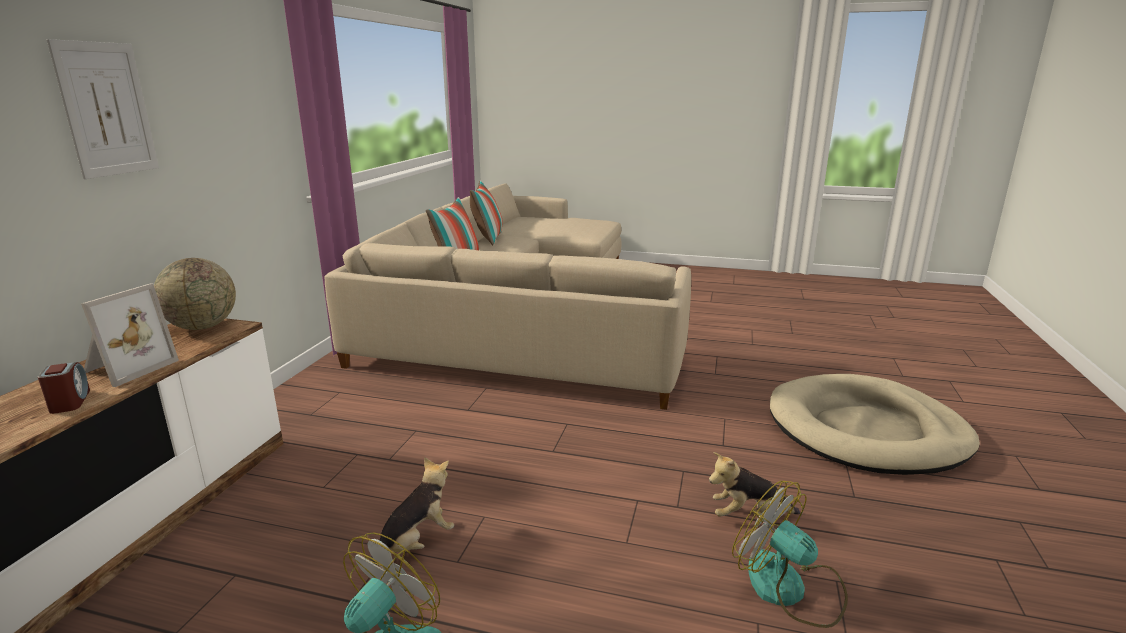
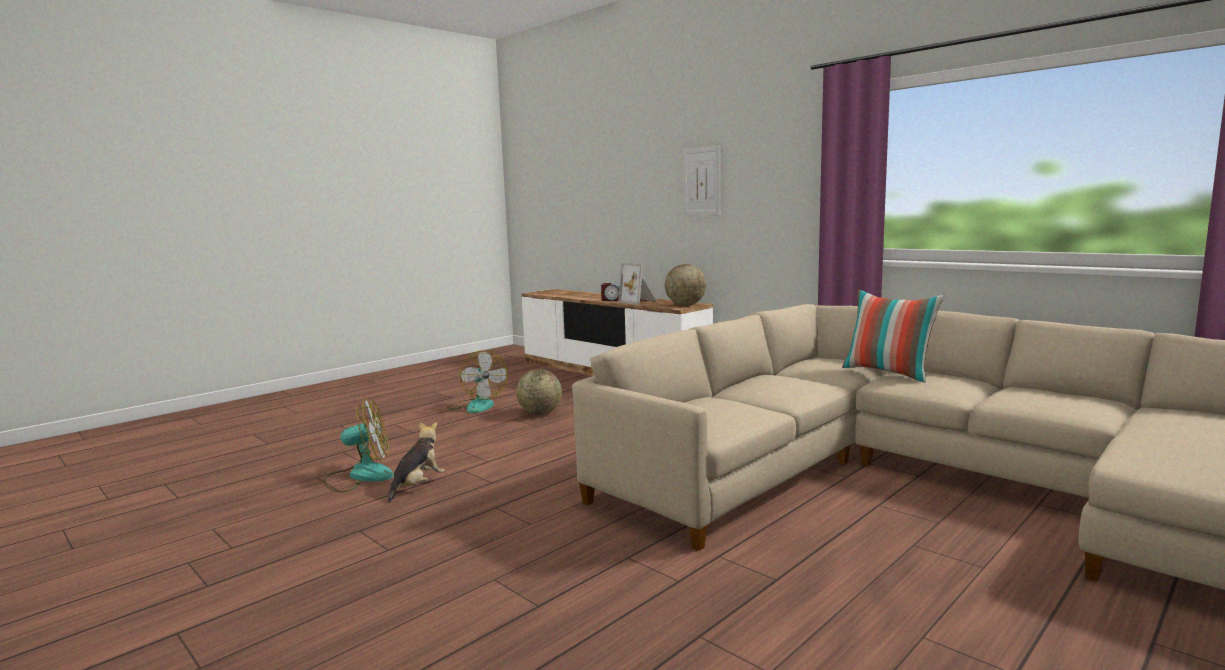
camera: 120 degrees right, 10 degrees down
(416, 544) = (540, 413): plush toy -> globe
(487, 239) = (1064, 395): pillow -> none
(866, 430) = (395, 592): beige dog bed -> none

